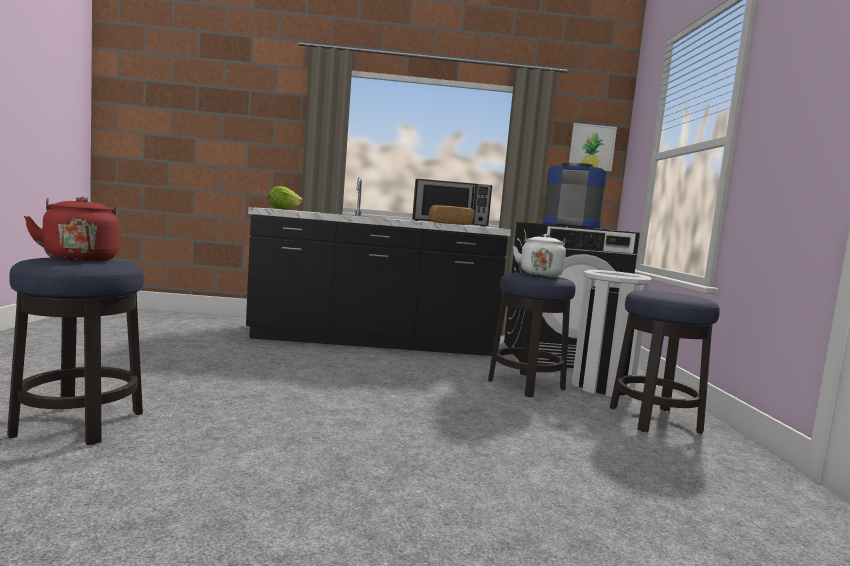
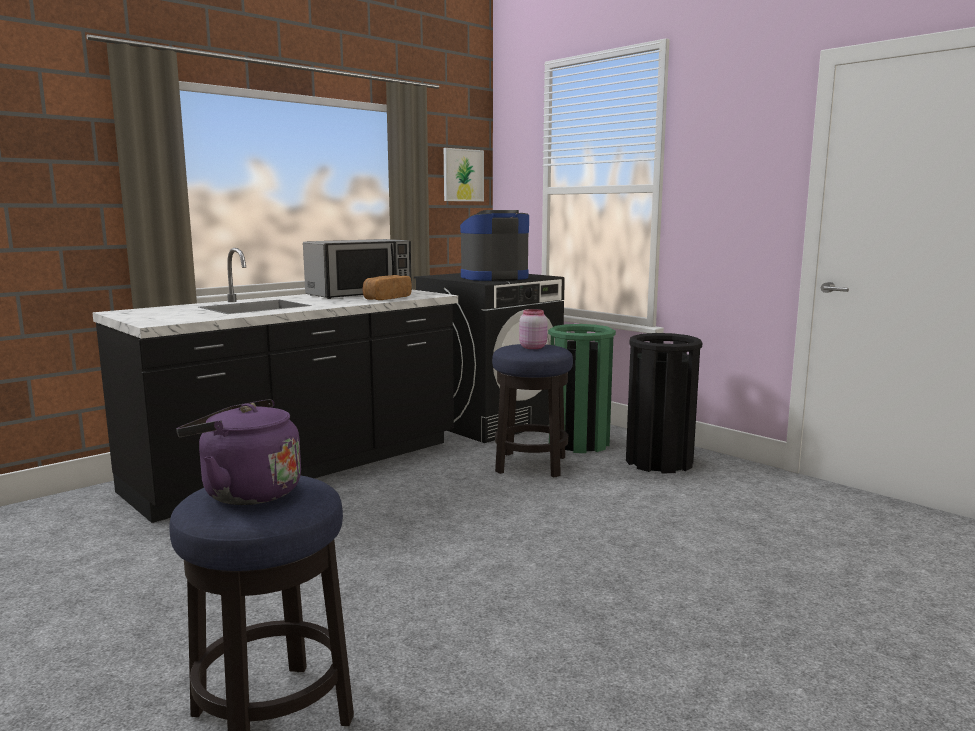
camera: 40 degrees left, 5 degrees up
(80, 259) = (246, 493): red kettle -> purple kettle
(283, 209) = (165, 318): lettuce -> none
(540, 275) = (533, 347): white kettle -> pink jar
(602, 386) = (578, 443): white trash can -> green trash can
(654, 420) = (659, 462): stool -> black trash can

